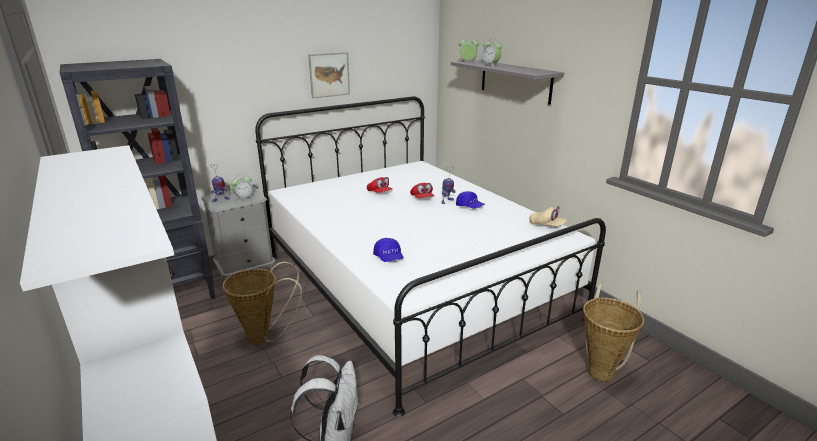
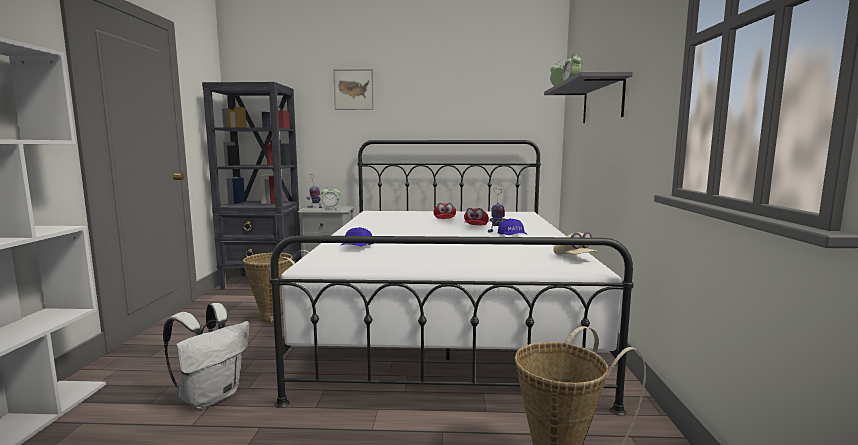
camera: 35 degrees right, 15 degrees down
(329, 75) = (435, 112): picture -> picture (353, 89)

